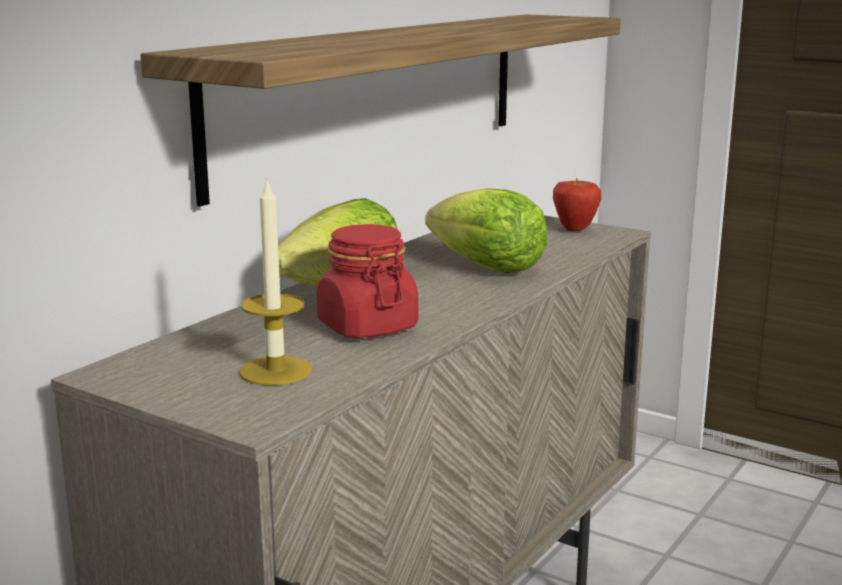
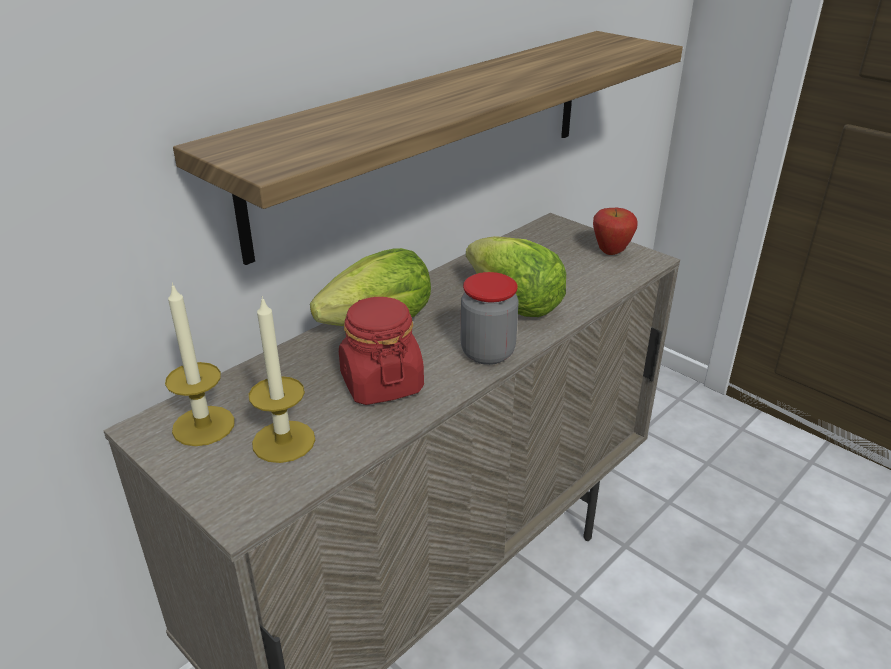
camera: 10 degrees right, 15 degrees up
(173, 367) = (203, 426): none -> candle
(475, 300) = (487, 353): none -> jar

